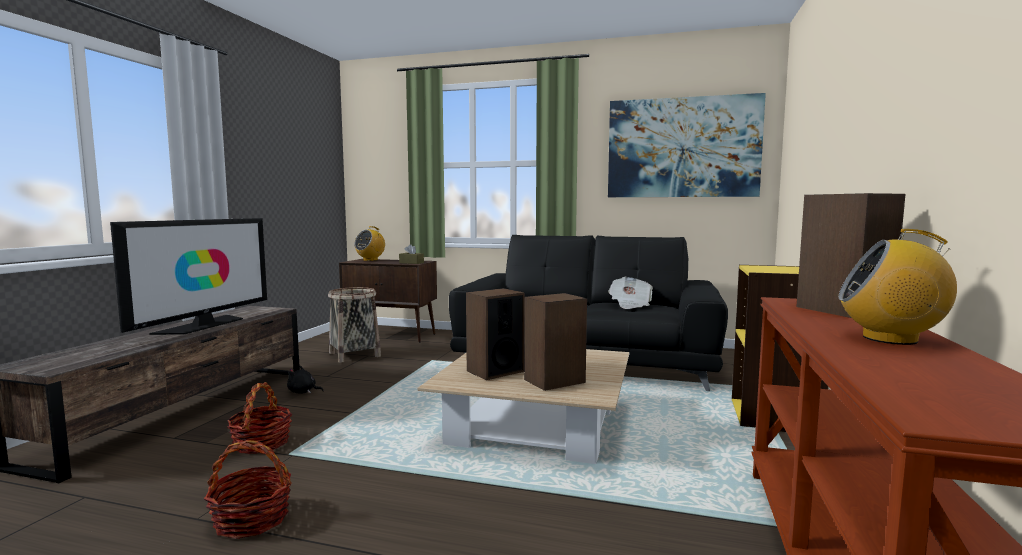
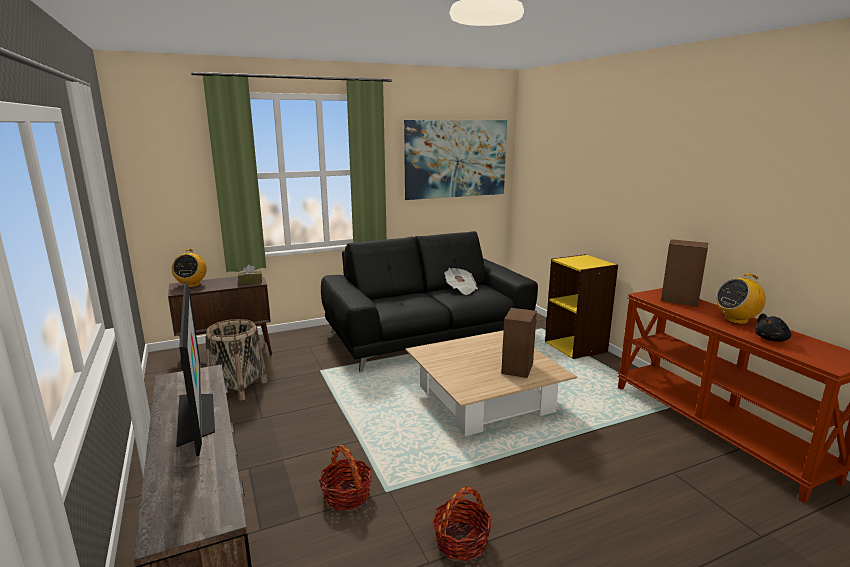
camera: 40 degrees left, 10 degrees up
(303, 392) = (276, 440): black plush toy -> black plush toy (772, 339)
(495, 371) = (472, 373): speaker -> none

